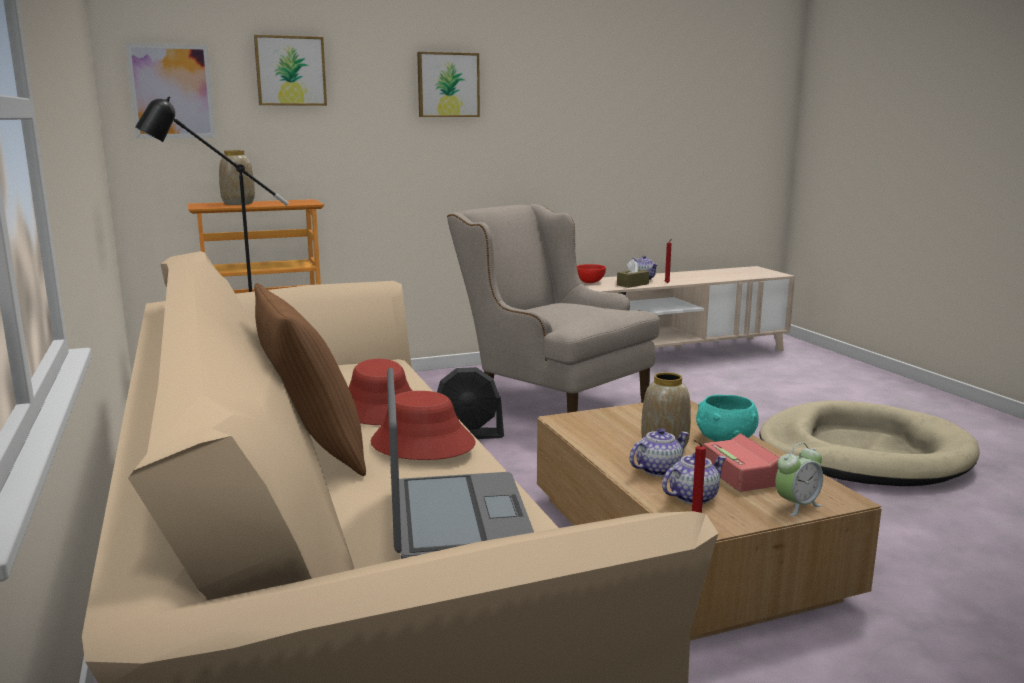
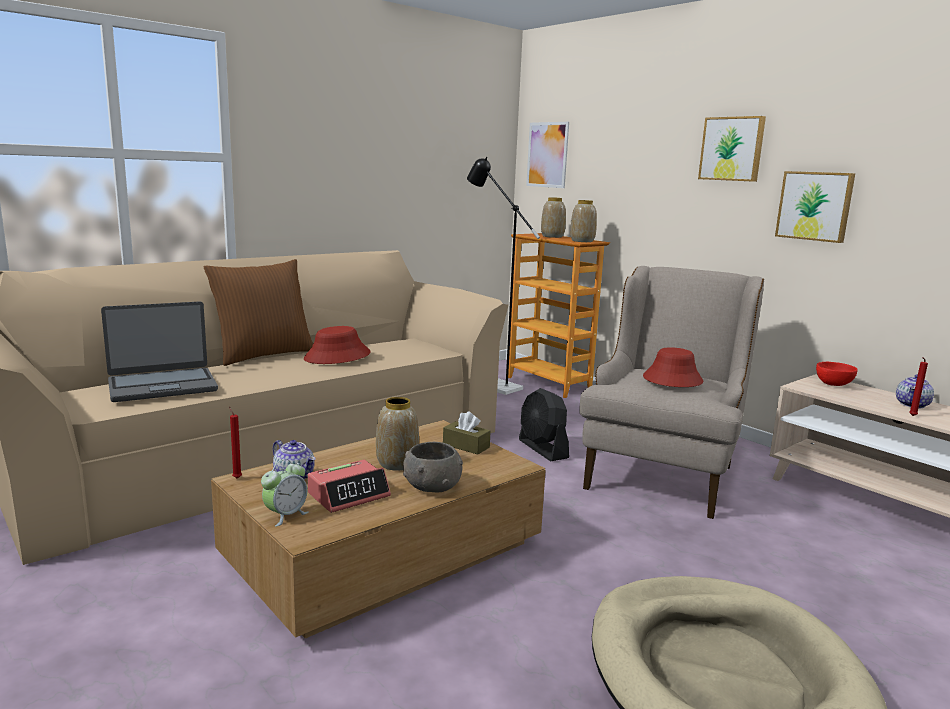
camera: 70 degrees right, 0 degrees up
(290, 71) = (613, 138): picture -> picture (815, 206)
(299, 202) = (582, 241): none -> vase
(422, 444) = (272, 369): red hat -> red hat (672, 380)
(632, 284) = (864, 401): brown tissue box -> brown tissue box (466, 446)
(658, 470) = (346, 463): teapot -> none
(724, 439) = (432, 486): turquoise bowl -> grey bowl
(797, 505) = (285, 515): alarm clock -> alarm clock turned 90 degrees counterclockwise

